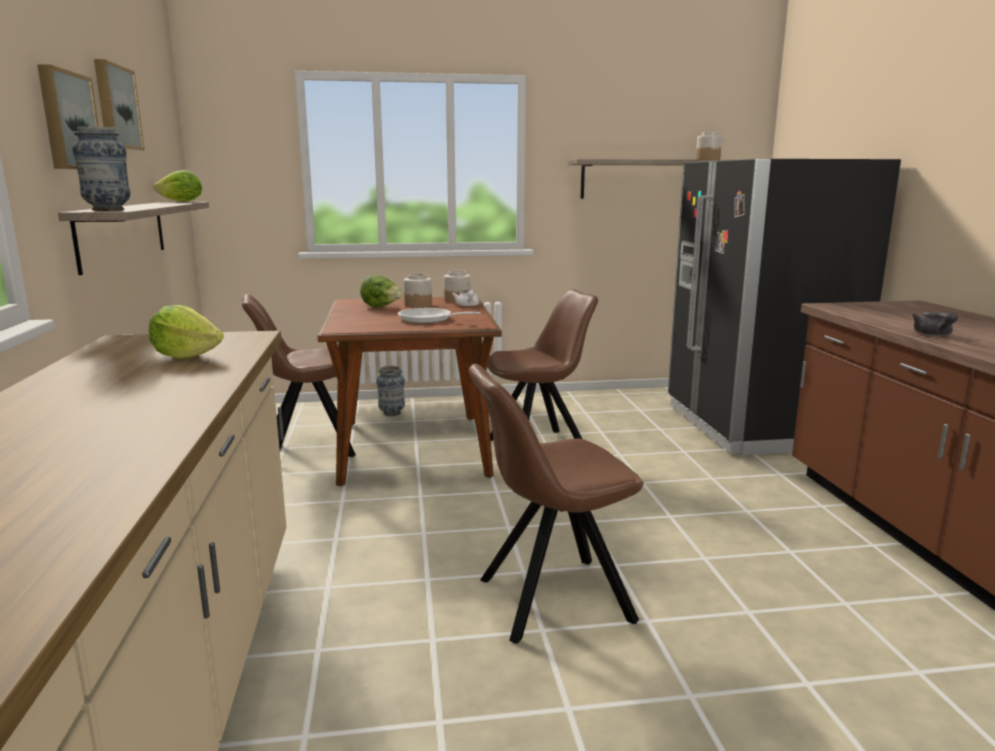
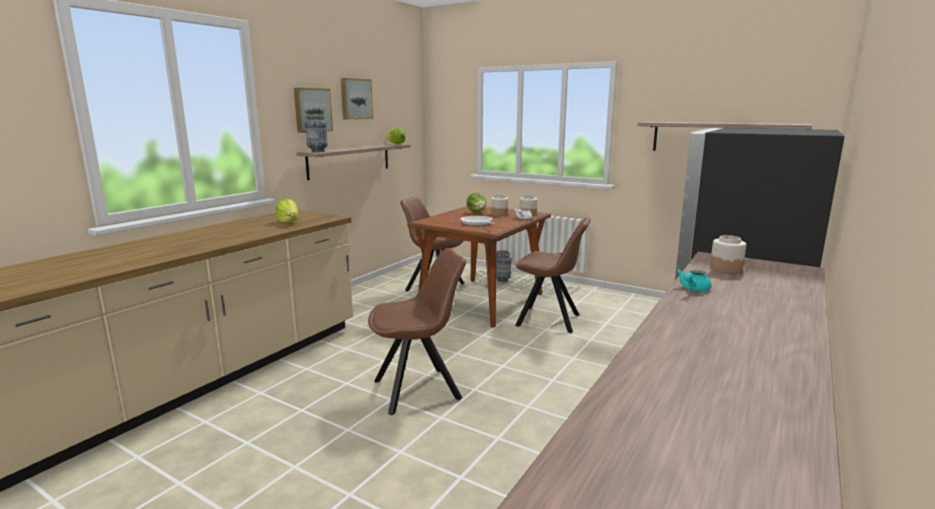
camera: 40 degrees right, 0 degrees up
(553, 599) = (418, 390): brown chair -> brown chair turned 135 degrees clockwise
(707, 159) = (762, 123): jar -> jar (725, 269)
(933, 335) = (693, 289): grey teapot -> turquoise teapot

